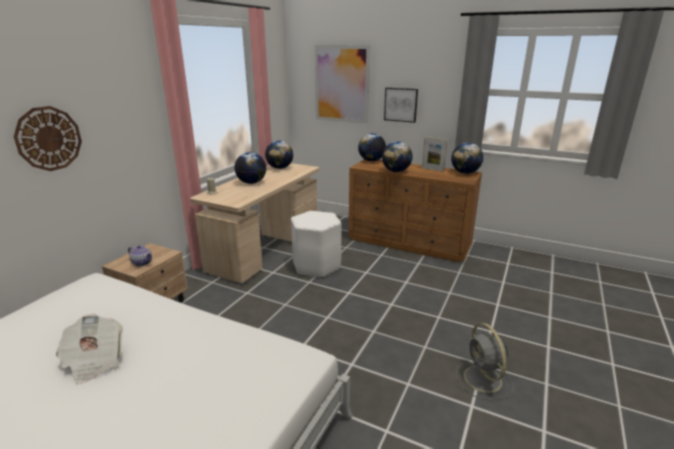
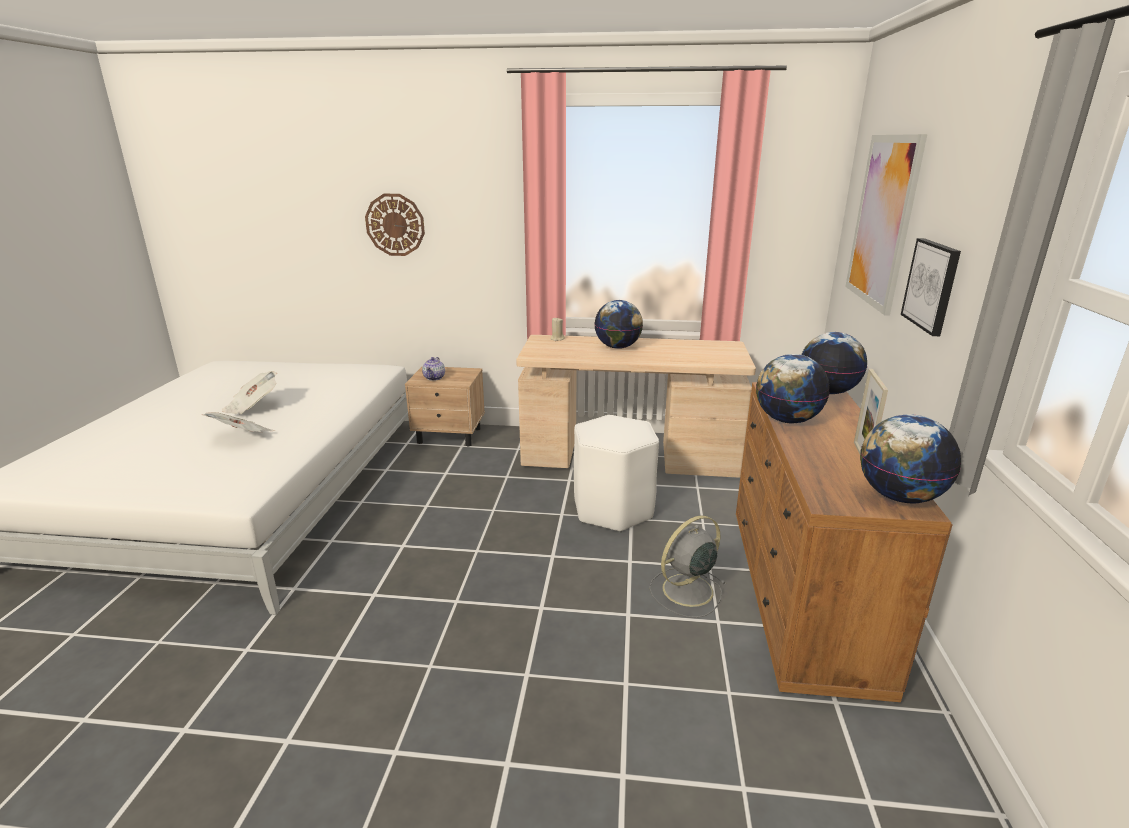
camera: 70 degrees right, 0 degrees up
(173, 365) = (243, 437): none -> newspaper
(279, 168) = (707, 348): globe -> none
(483, 380) = (350, 755): grey fan -> grey fan (686, 591)

